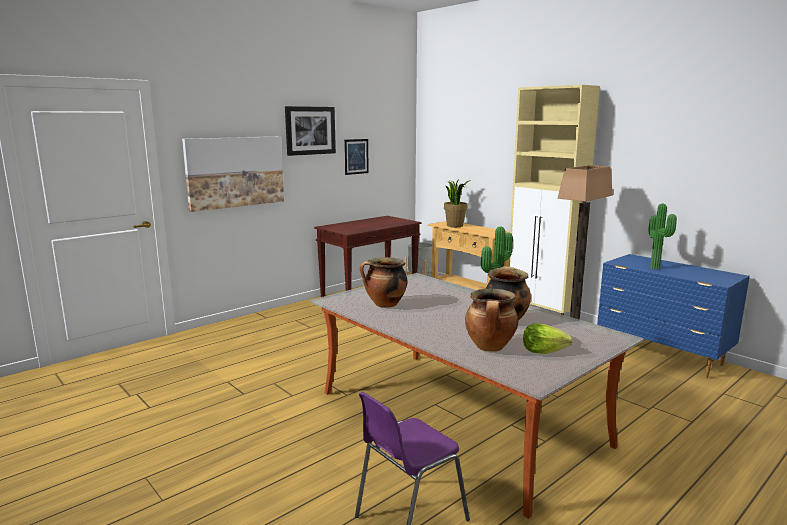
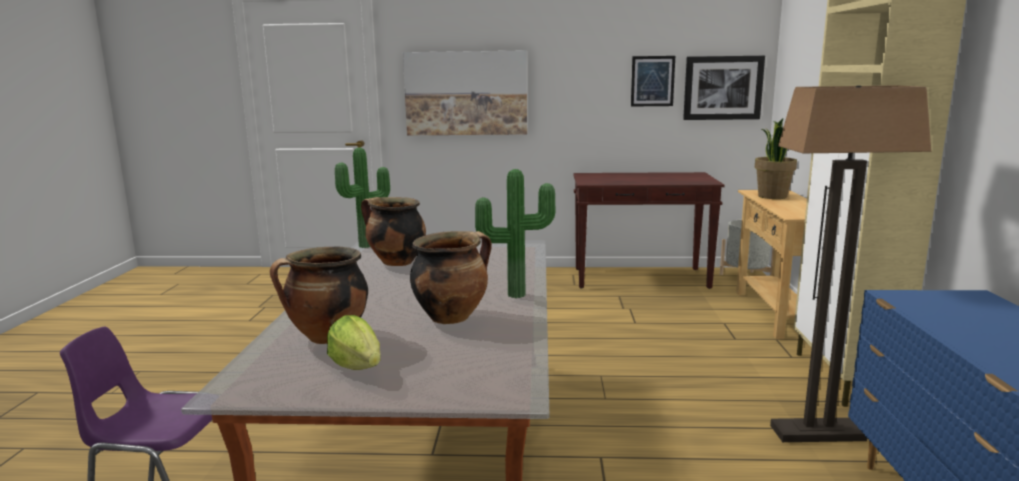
camera: 45 degrees right, 0 degrees up
(310, 130) = (576, 43): picture -> picture (723, 88)
(656, 268) = (963, 325): potted plant -> potted plant (367, 246)

